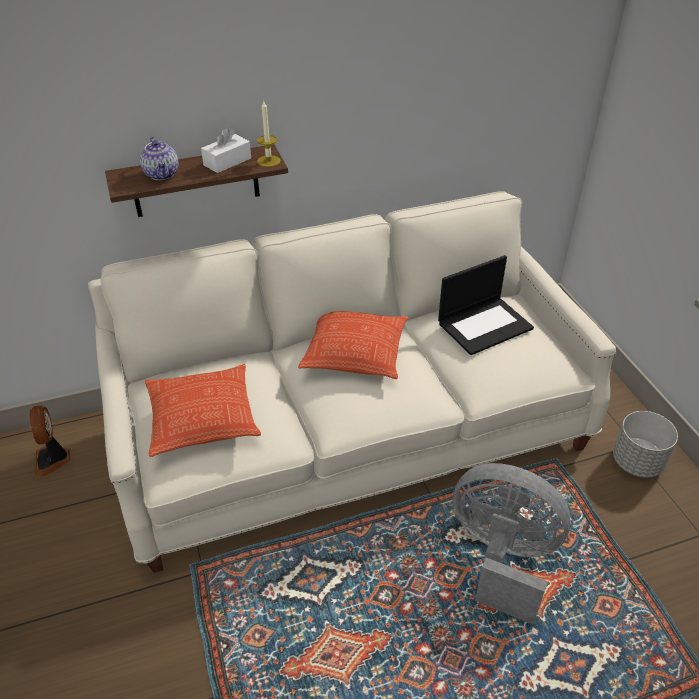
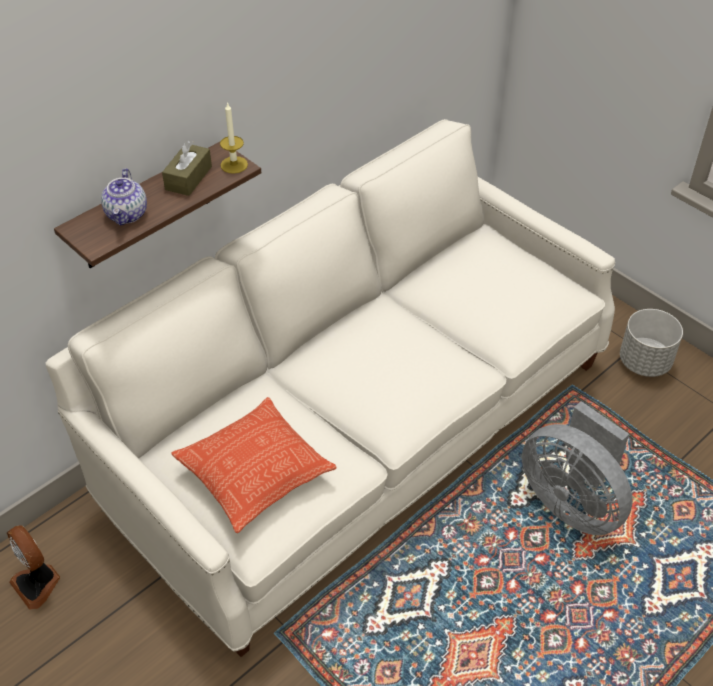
camera: 25 degrees left, 5 degrees up
(162, 174) = (127, 214): teapot -> teapot turned 45 degrees clockwise
(227, 162) = (188, 178): white tissue box -> brown tissue box
(355, 354) = (366, 346): orange pillow -> none
(485, 325) = (476, 271): laptop -> none
(502, 557) = (572, 502): grey fan -> grey fan turned 135 degrees counterclockwise

